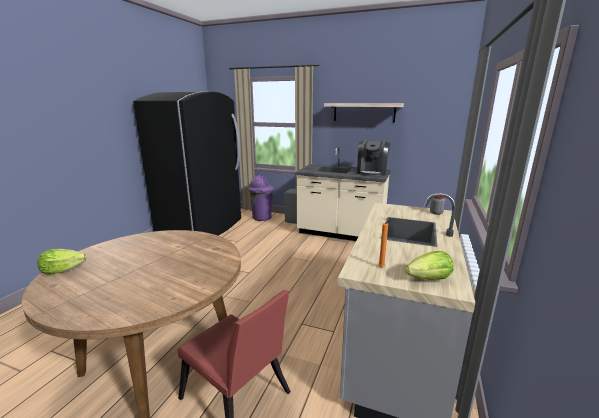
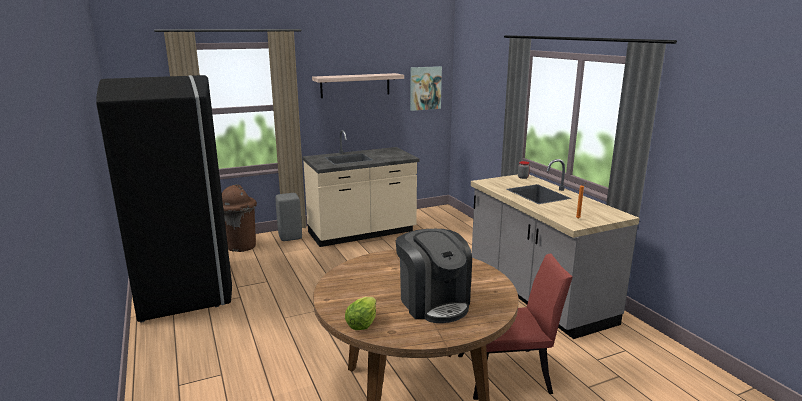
camera: 45 degrees left, 0 degrees up
(262, 217) = (241, 246): purple trash can -> brown trash can
(372, 172) = (390, 153): coffee machine -> coffee machine (433, 302)
(429, 279) = (606, 215): lettuce -> none
(434, 119) = (425, 88): none -> picture

